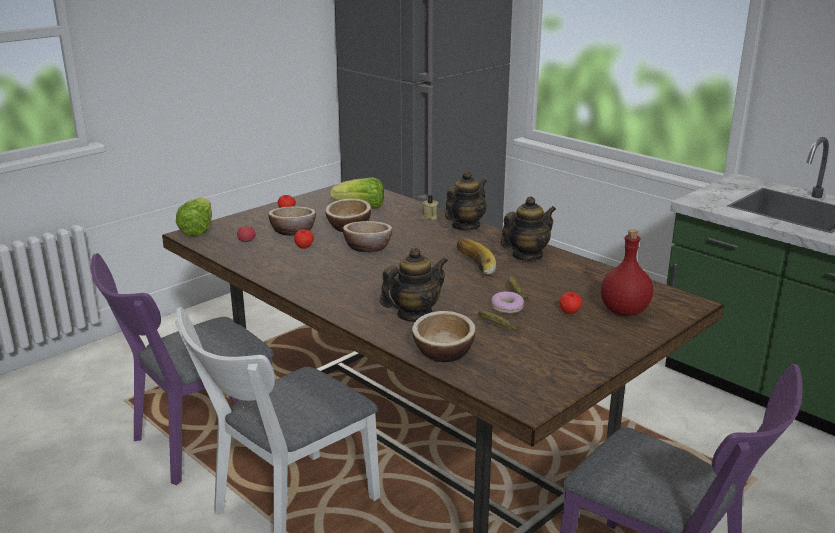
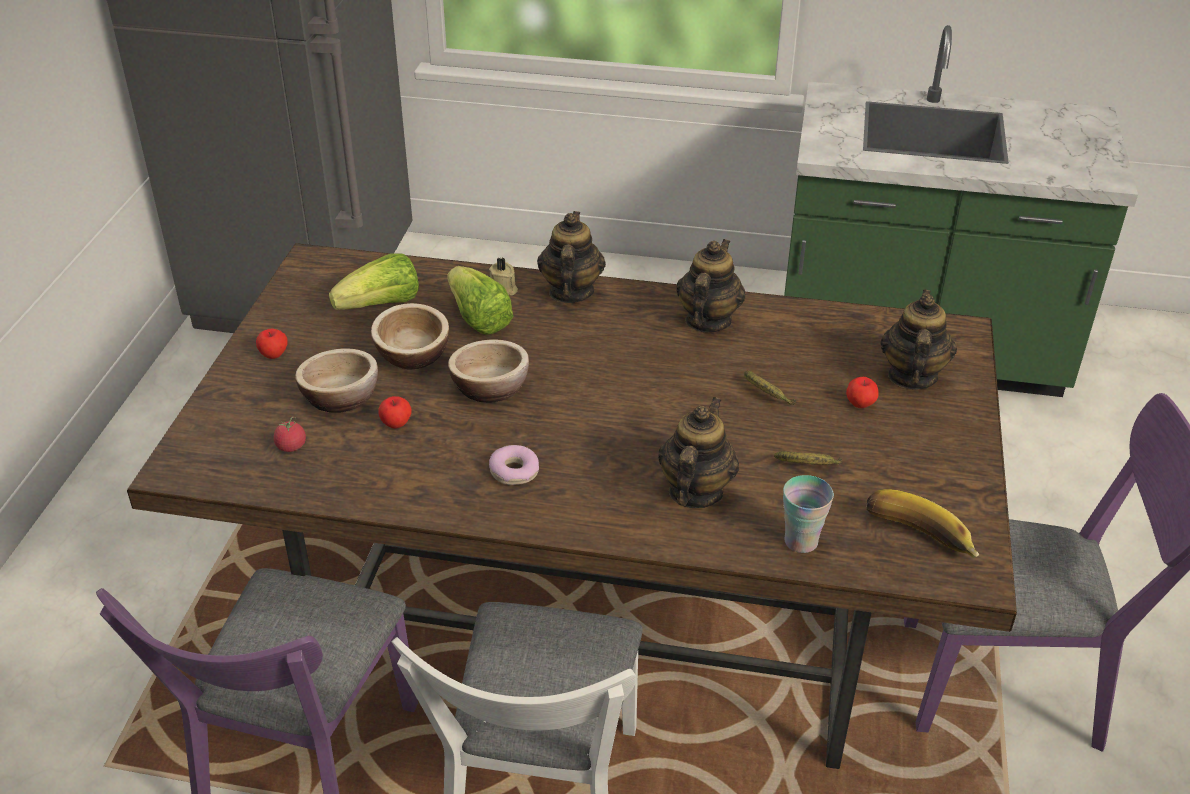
camera: 35 degrees left, 15 degrees up
(198, 230) = (179, 455): lettuce -> lettuce (478, 319)
(443, 352) = (801, 541): bowl -> cup
(472, 267) = (668, 370): banana -> banana (917, 540)
(507, 308) = (786, 428): donut -> donut (514, 472)
(623, 311) = (911, 376): red bottle -> teapot

